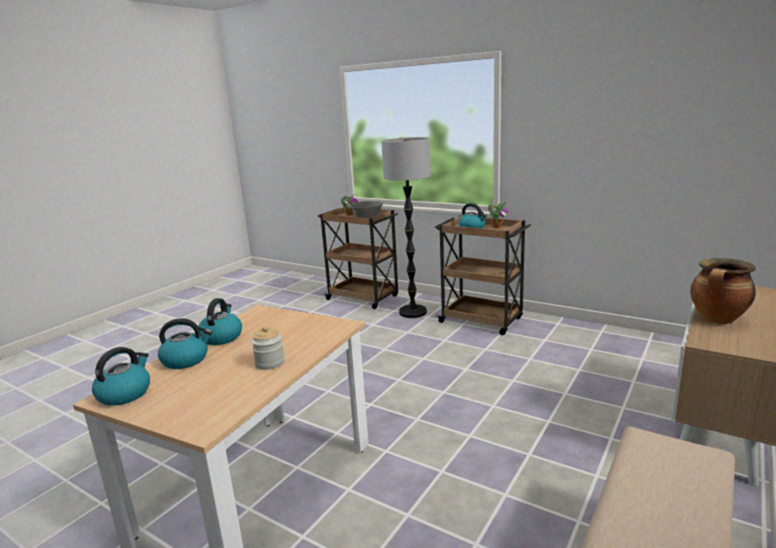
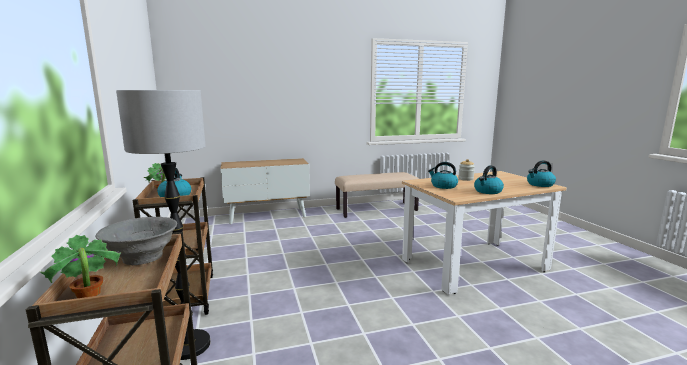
camera: 140 degrees left, 5 degrees down
(186, 360) = (510, 188): kettle -> kettle (443, 186)
(718, 319) = (275, 163): cooking pot -> none

